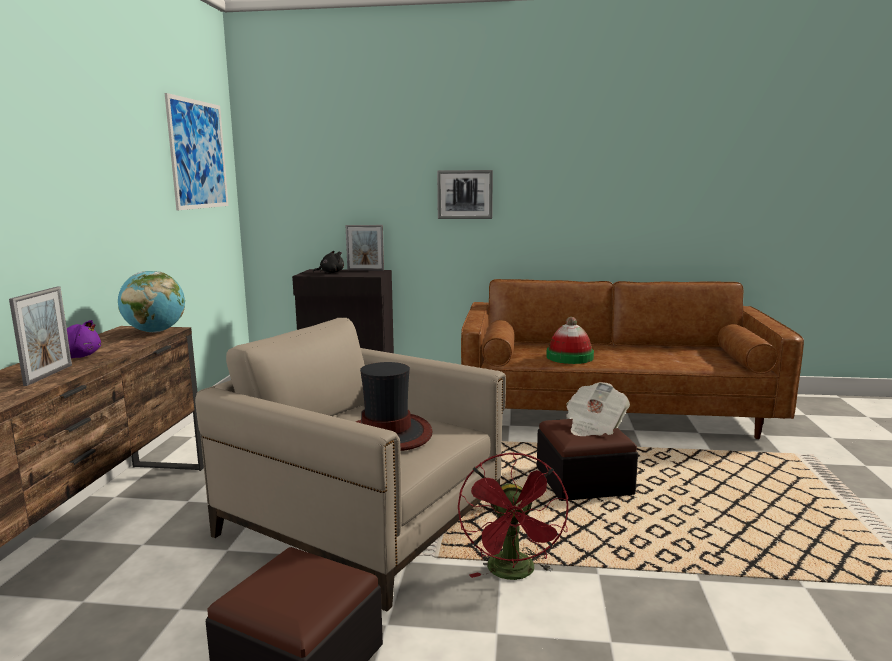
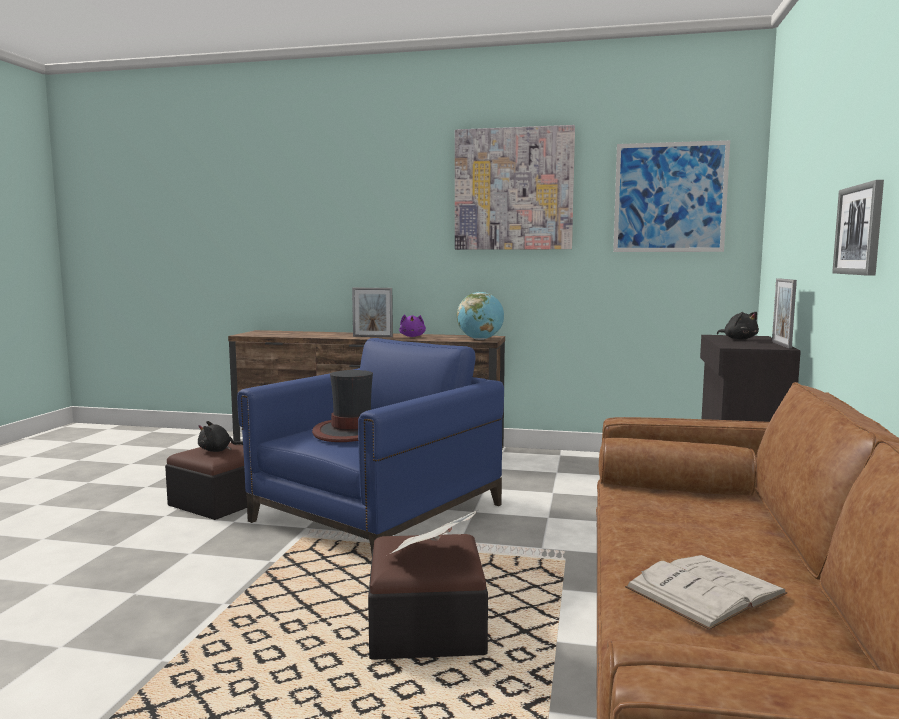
camera: 95 degrees right, 5 degrees down
(98, 133) = (513, 189): none -> picture
(299, 583) = (217, 450): none -> black plush toy
(362, 521) = (377, 513): beige armchair -> blue armchair
(513, 573) = (255, 565): red fan -> none
(569, 357) = (660, 523): hat -> none
(644, 356) = (705, 590): none -> white book

